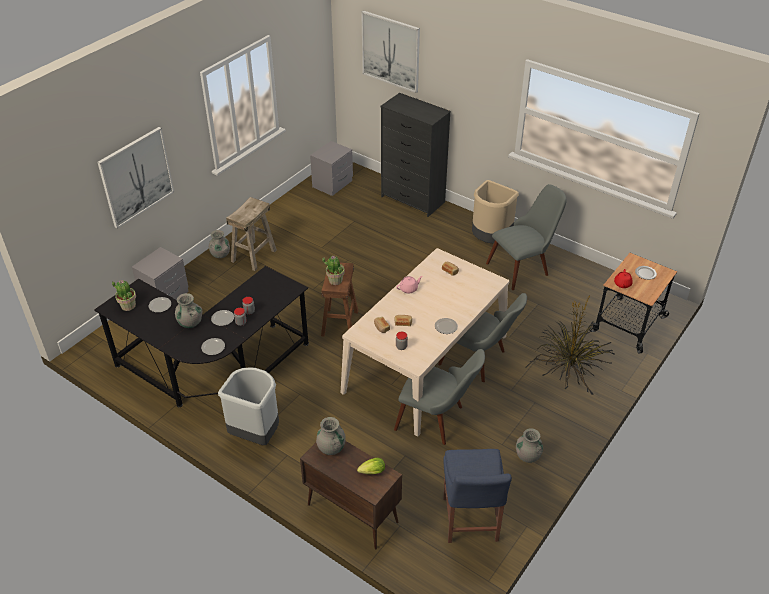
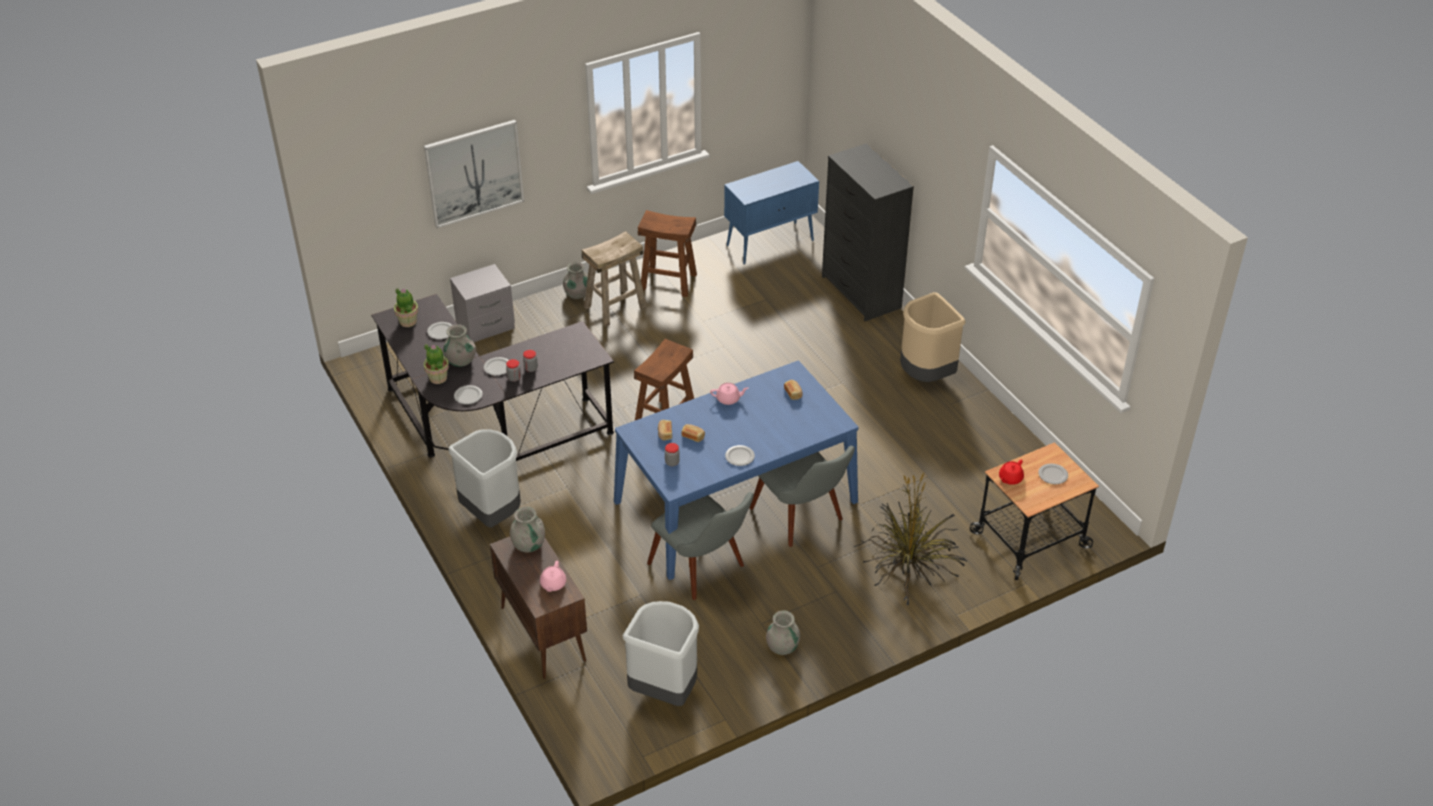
camera: 25 degrees right, 0 degrees up
(280, 228) = (668, 281): none -> brown stool
(333, 184) = (770, 243): grey nightstand -> blue cabinet
(335, 280) = (658, 363): potted plant -> potted plant (438, 377)
(371, 472) = (553, 584): lettuce -> pink teapot
(391, 51) = (863, 86): picture -> none
(426, 363) = (735, 501): beige dining table -> blue dining table
(470, 522) = (665, 691): blue chair -> grey trash can
(523, 266) = (945, 424): grey chair -> none

